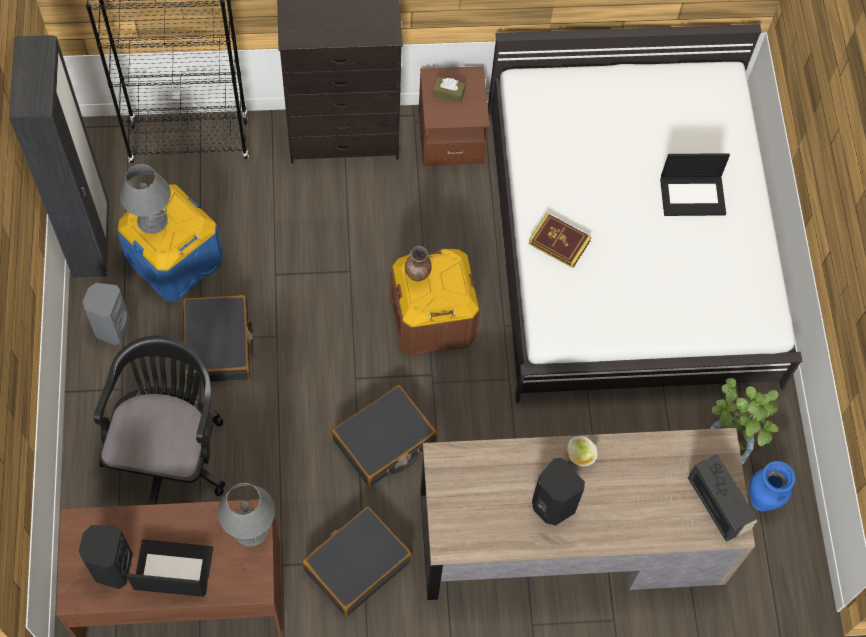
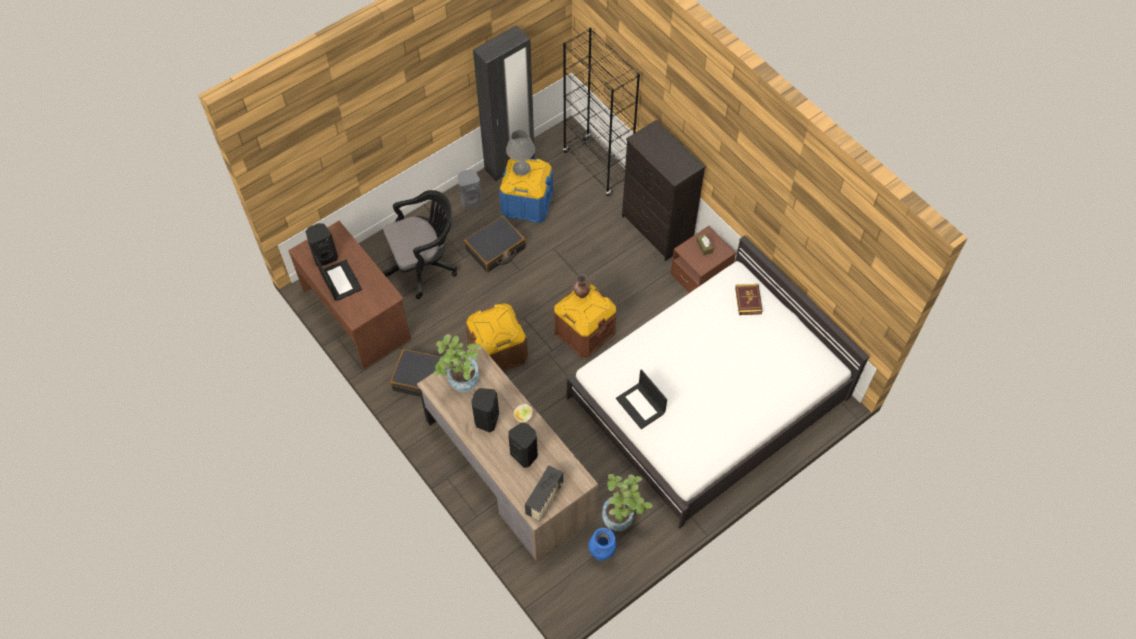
camera: 60 degrees right, 5 degrees down
(250, 529) = (381, 299): grey table lamp -> none
(384, 442) = (498, 351): black suitcase -> brown storage box
(470, 503) = (461, 382): none -> potted plant
(559, 242) = (652, 345): book -> book (748, 300)
(637, 489) = (525, 454): none -> black speaker
(693, 195) = (737, 393): laptop -> laptop (641, 406)

